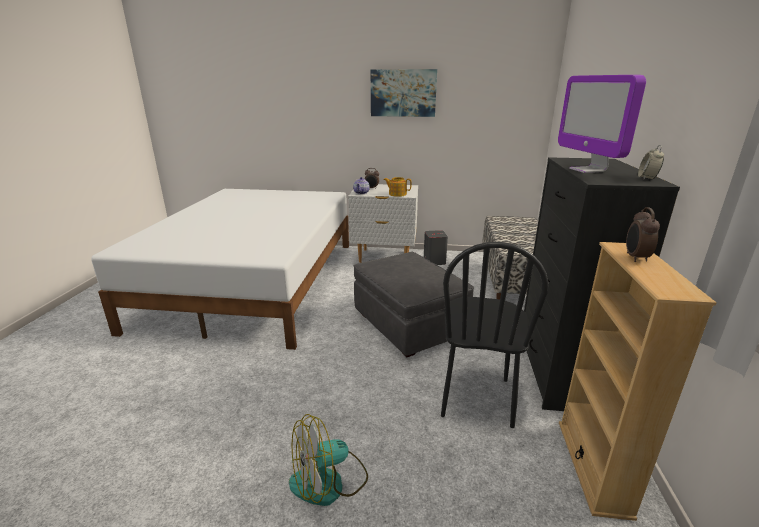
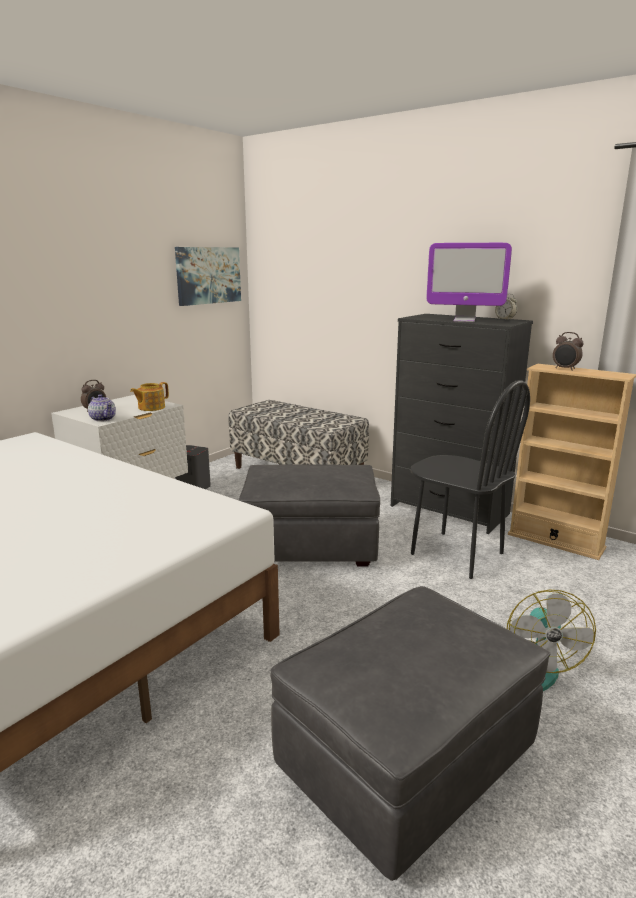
camera: 60 degrees left, 5 degrees down
(196, 437) = (406, 762): none -> grey ottoman
(403, 93) = (96, 265): picture -> picture (208, 275)

